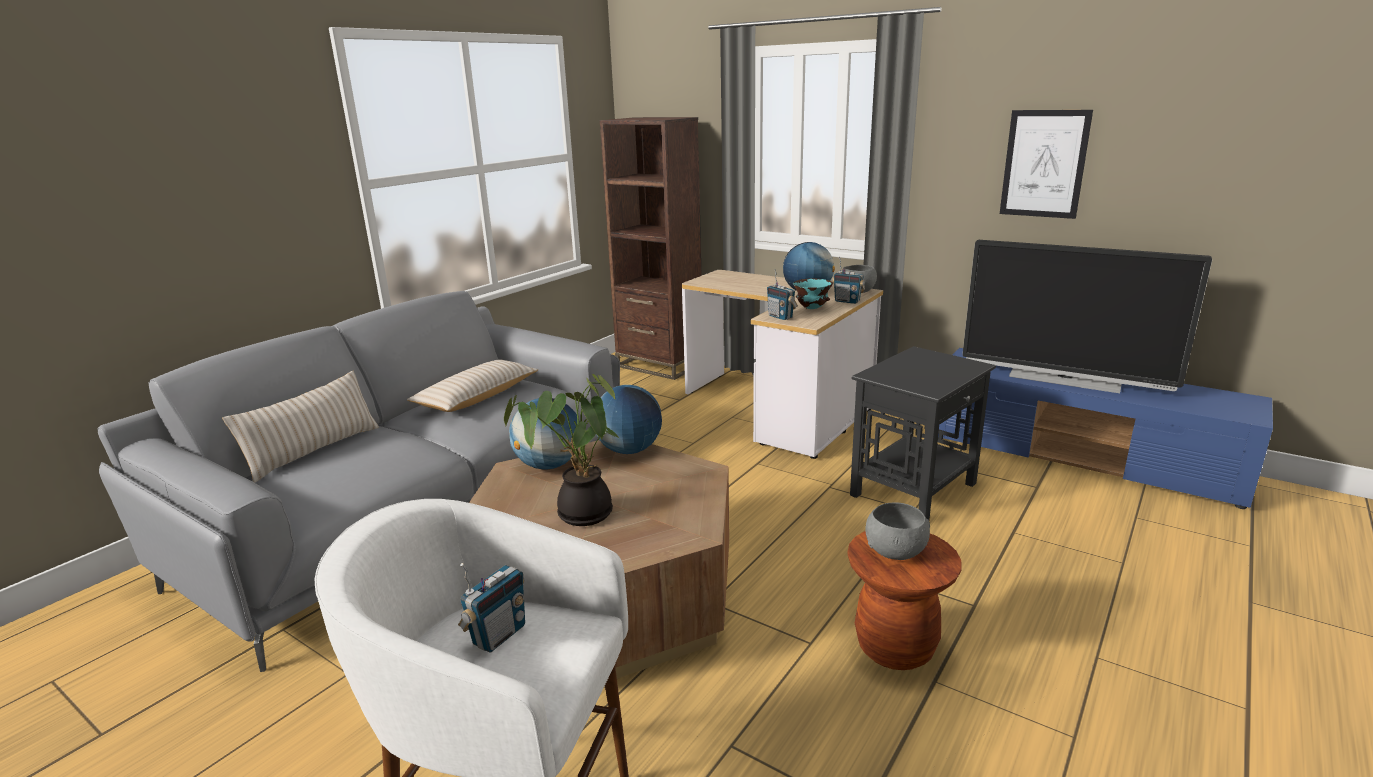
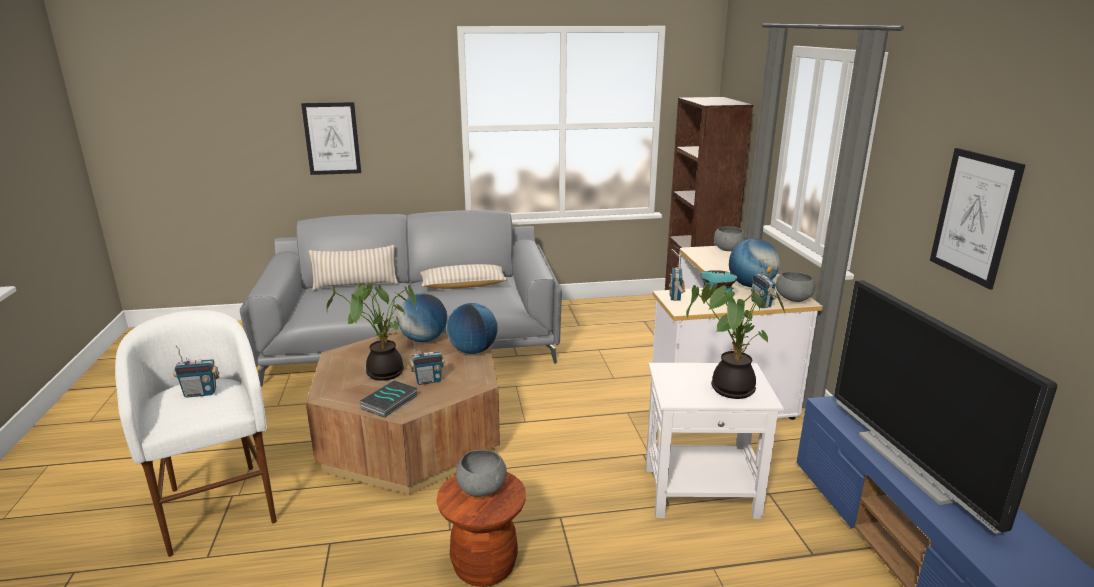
camera: 45 degrees right, 0 degrees up
(155, 225) = (332, 138): none -> picture
(651, 496) = (428, 381): none -> radio
(663, 535) = (390, 403): none -> book
(722, 274) = (728, 249): none -> grey bowl
(914, 489) = (702, 492): black side table -> white side table
(941, 367) = (729, 388): none -> potted plant

